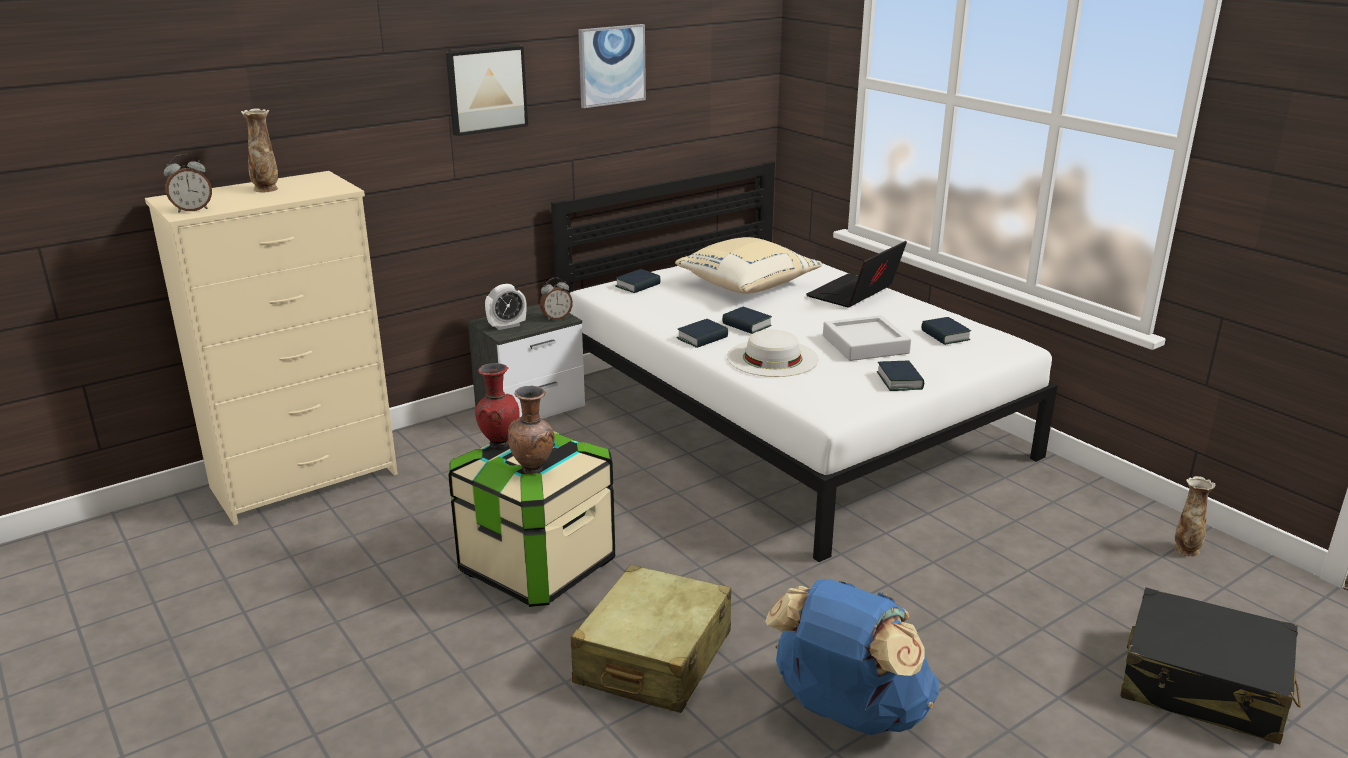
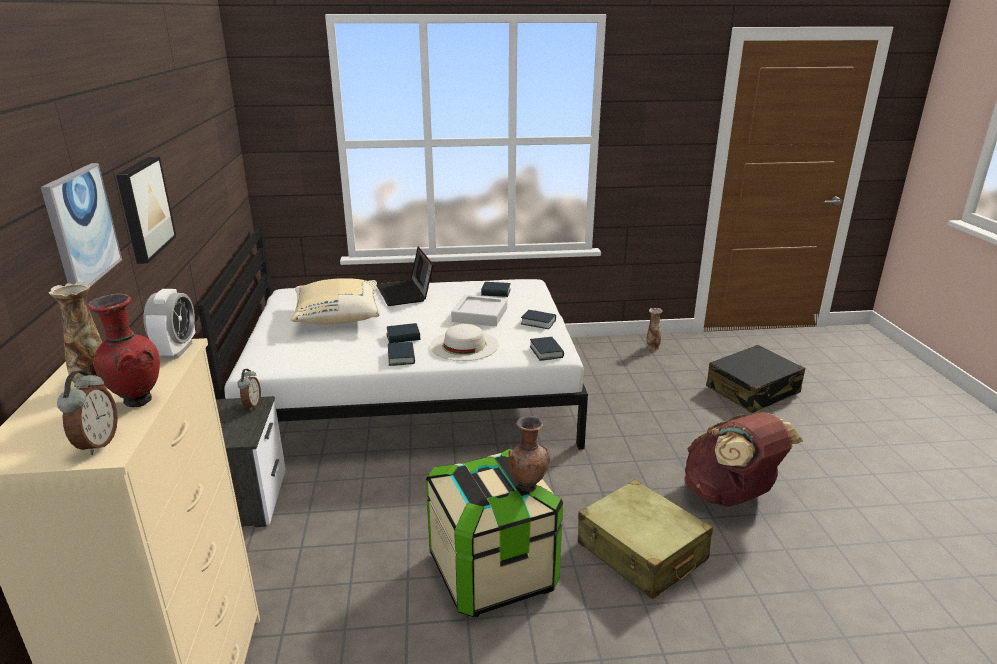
camera: 60 degrees left, 0 degrees up
(499, 444) = (469, 491): red vase -> red vase (136, 401)
(507, 326) = (230, 432): alarm clock -> alarm clock (177, 350)
(611, 65) = (190, 164): picture -> picture (81, 227)
(638, 285) = (272, 351): book -> book (546, 352)
(848, 713) = (730, 496): blue backpack -> brown backpack

